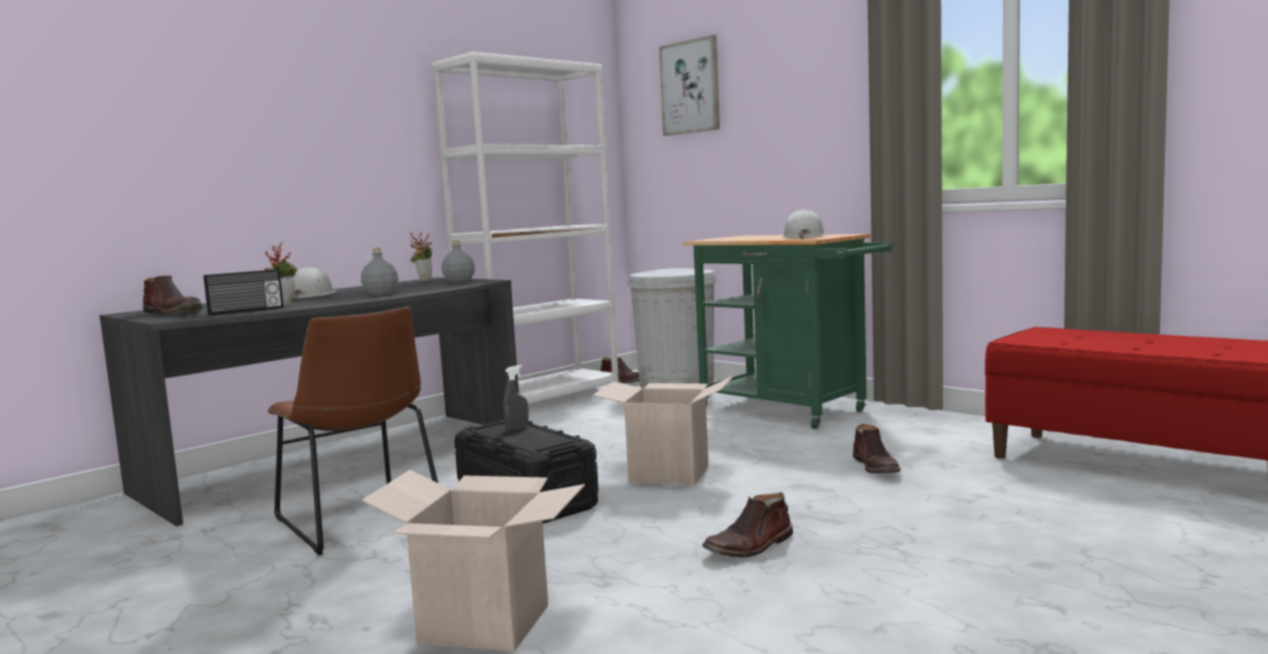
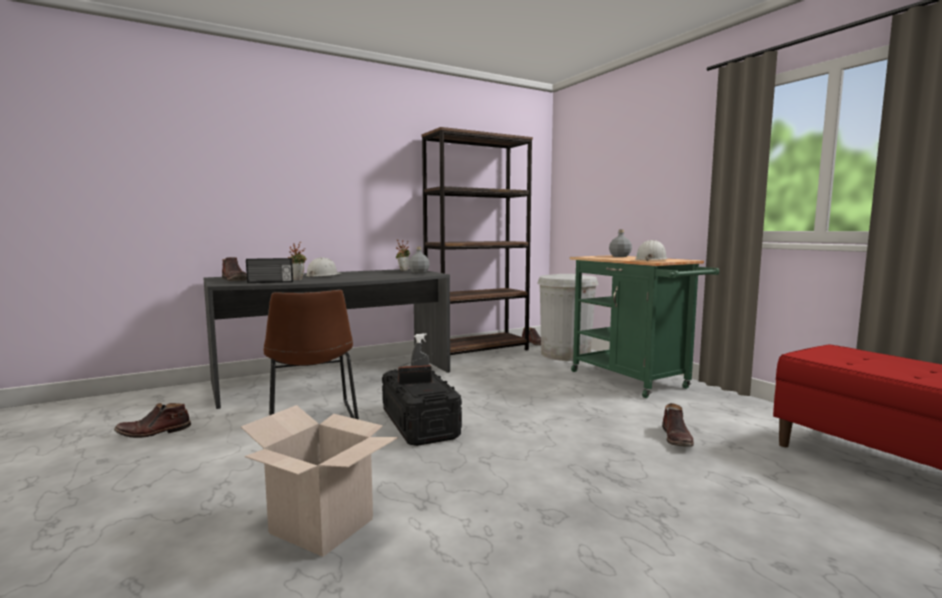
camera: 15 degrees right, 0 degrees up
(380, 294) = (360, 277): grey bottle -> grey bottle (619, 256)
(521, 437) = (417, 382): none -> radio
(543, 401) = (477, 351): white bookcase -> brown bookcase
(669, 474) = (522, 419): cardboard box -> none
(690, 87) = (593, 153): picture -> none
(750, 546) = (544, 494): brown boot -> brown boot (153, 432)

